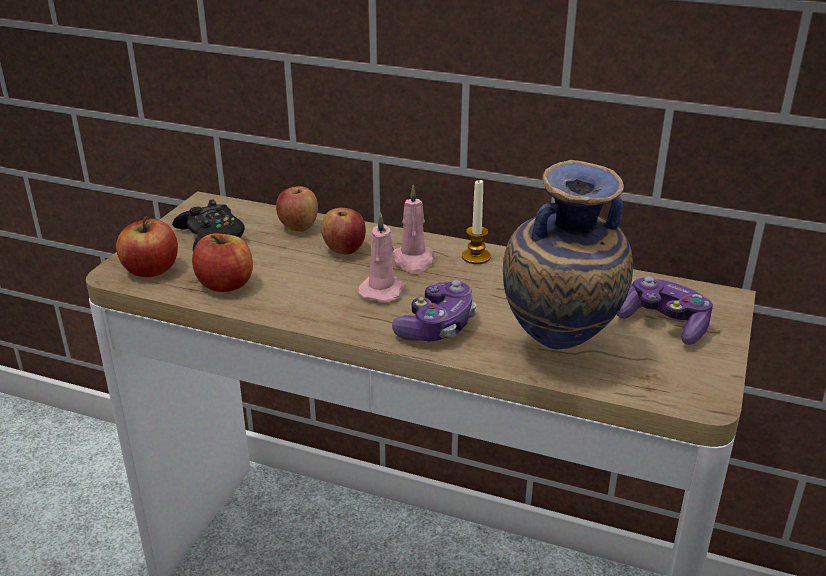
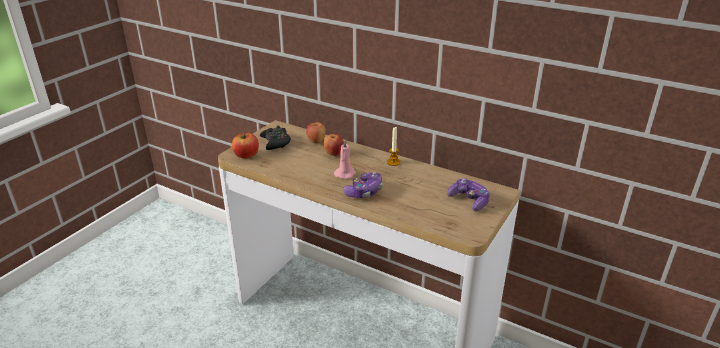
camera: 10 degrees right, 0 degrees up
(225, 284) = (277, 164): apple -> none
(413, 261) = (363, 161): pink candle -> none
(558, 353) = (414, 208): vase -> none

